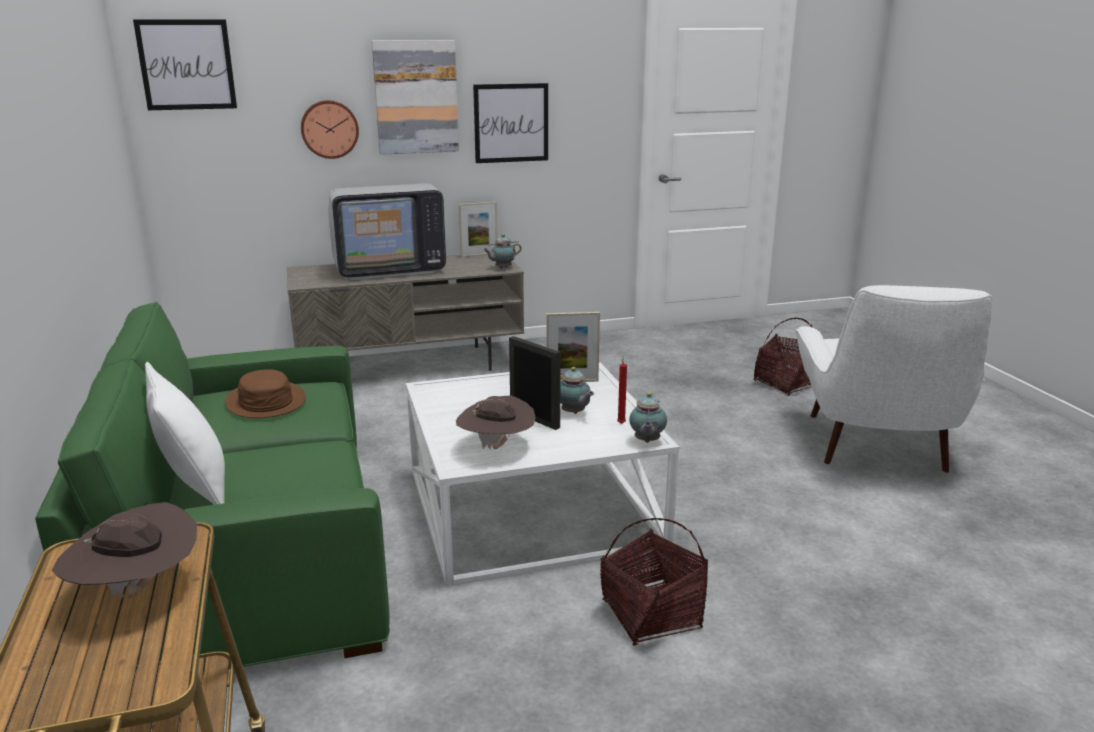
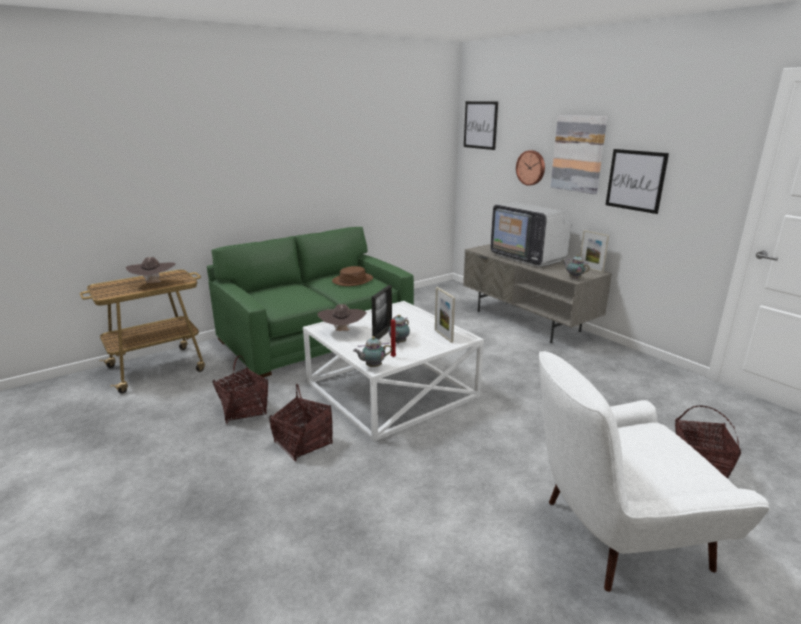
camera: 70 degrees right, 0 degrees up
(195, 488) = (270, 289): white pillow -> none
(502, 677) = (244, 410): none -> basket

